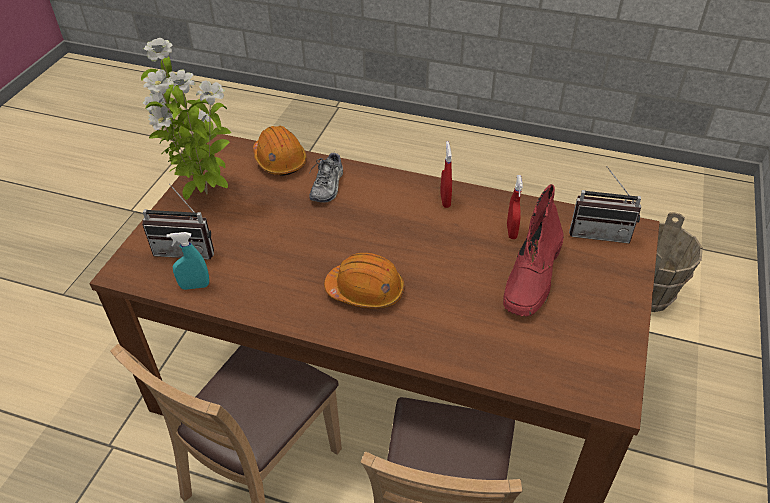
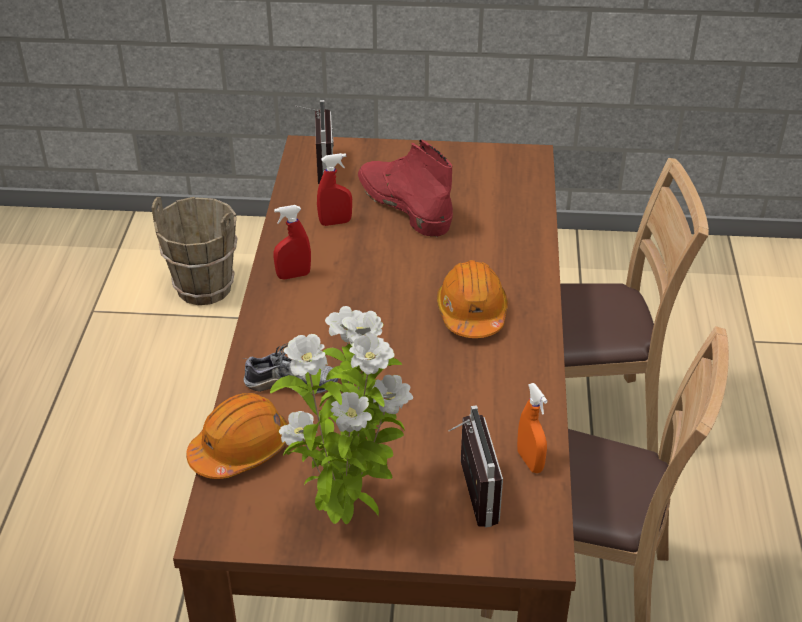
camera: 105 degrees left, 5 degrees down
(195, 286) = (530, 461): turquoise spray bottle -> orange spray bottle
(532, 277) = (403, 204): red boot -> red boot turned 135 degrees counterclockwise

